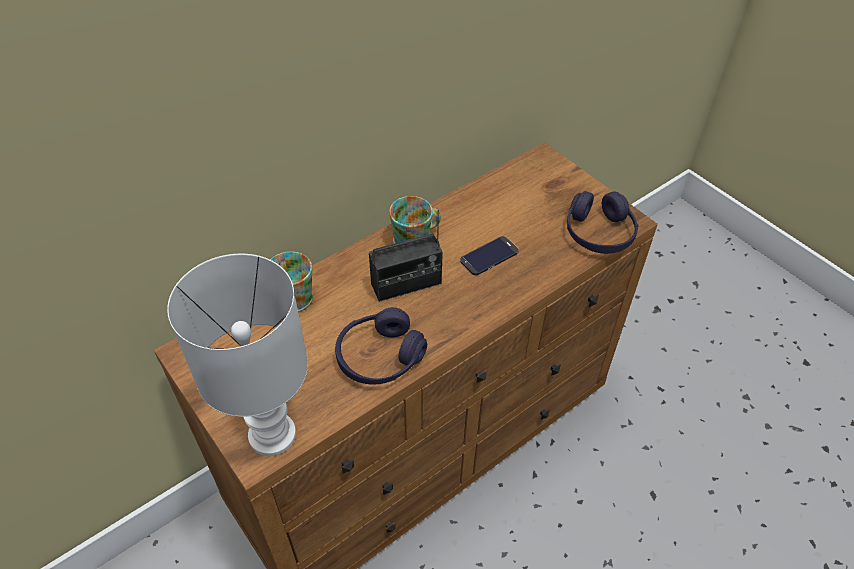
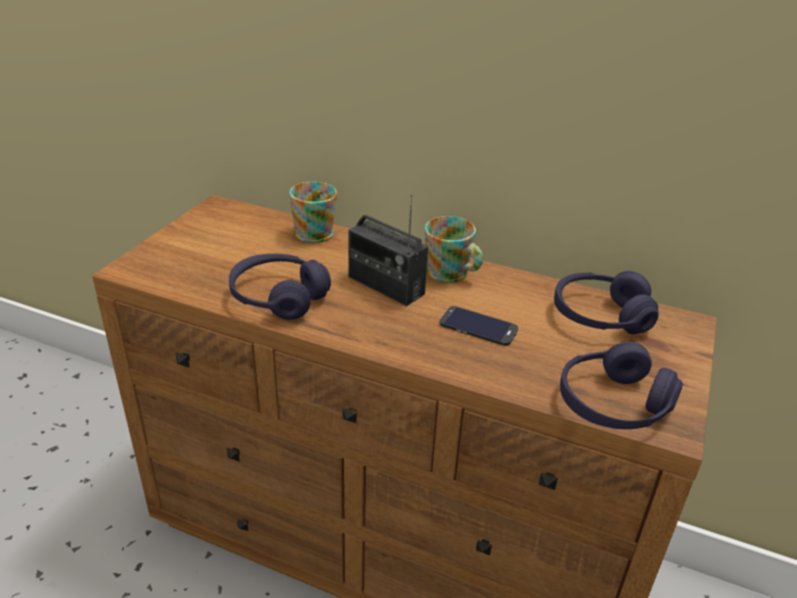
camera: 60 degrees right, 15 degrees down
(271, 433) = (155, 268): white table lamp -> none
(514, 191) = (600, 316): none -> purple headphones

